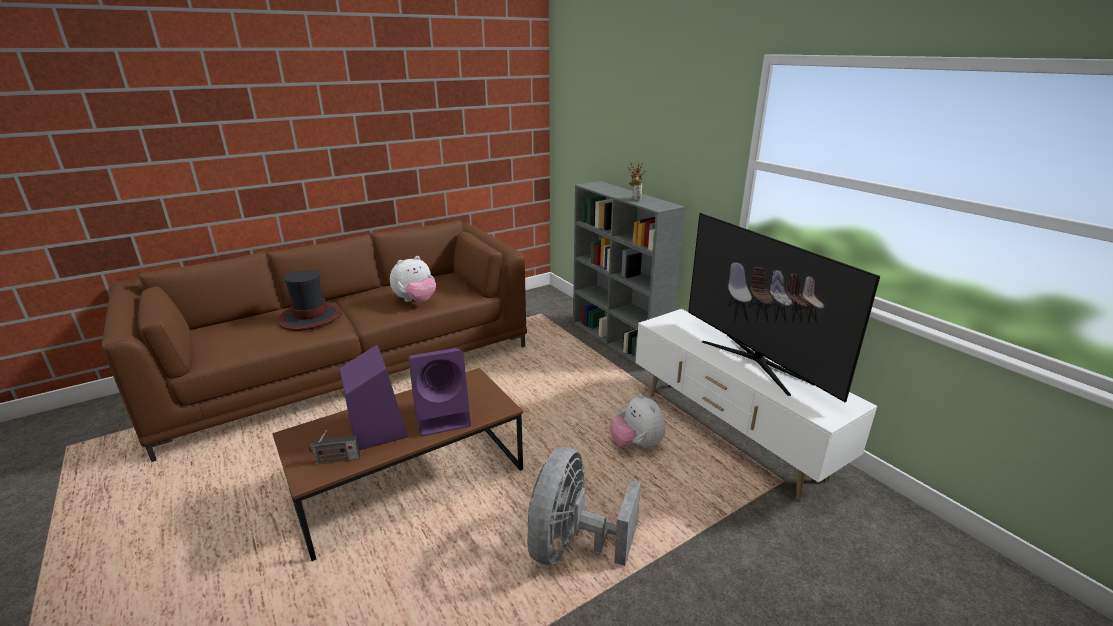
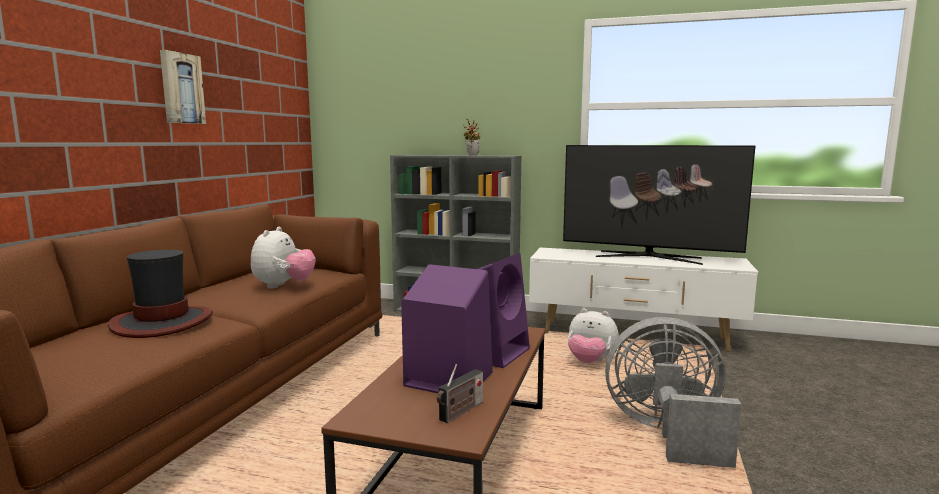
camera: 40 degrees left, 15 degrees down
(397, 127) = (181, 88): none -> picture
(572, 545) = (667, 433): grey fan -> grey fan turned 120 degrees clockwise

